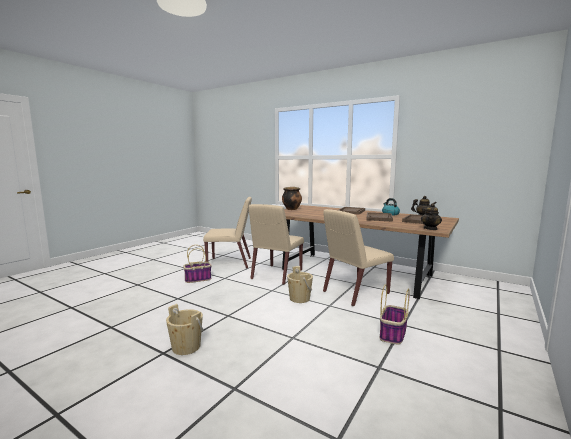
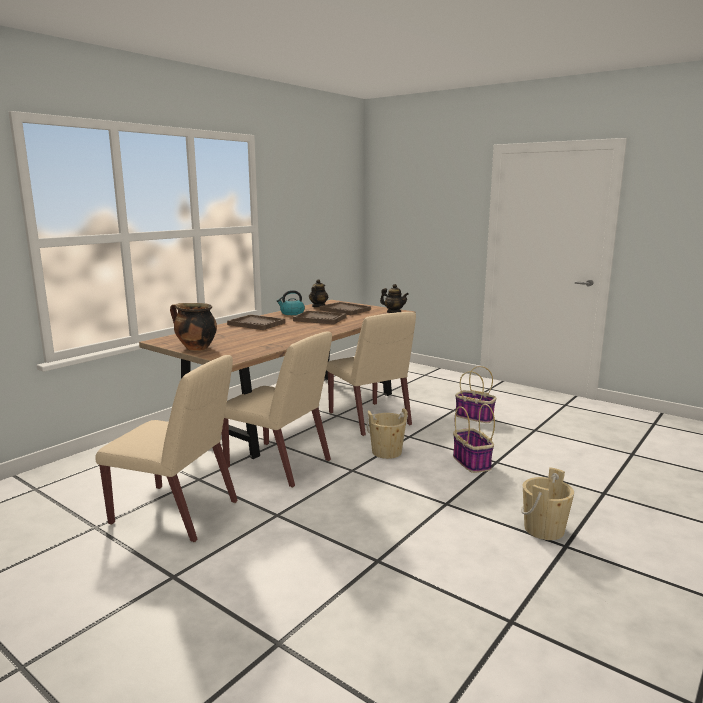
camera: 85 degrees left, 5 degrees up
(198, 279) = (271, 547): basket -> basket (471, 462)
(230, 263) = (176, 513): beige chair -> beige chair turned 105 degrees clockwise

